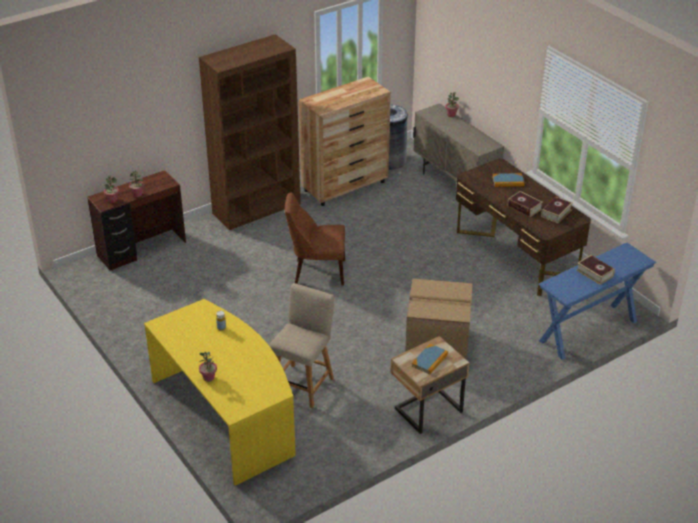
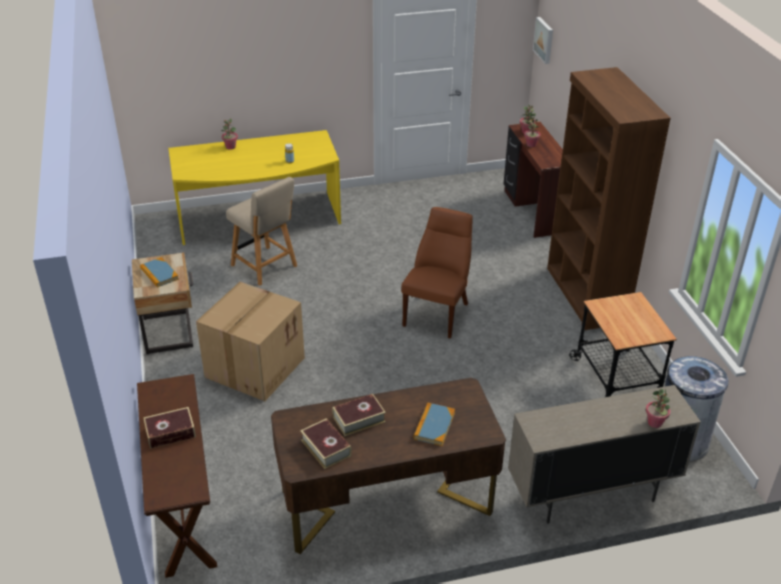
camera: 110 degrees right, 0 degrees up
(57, 136) = (544, 40): none -> picture
(345, 186) = (617, 378): brown dresser -> cart
(588, 331) = (185, 512): blue console table -> brown console table

